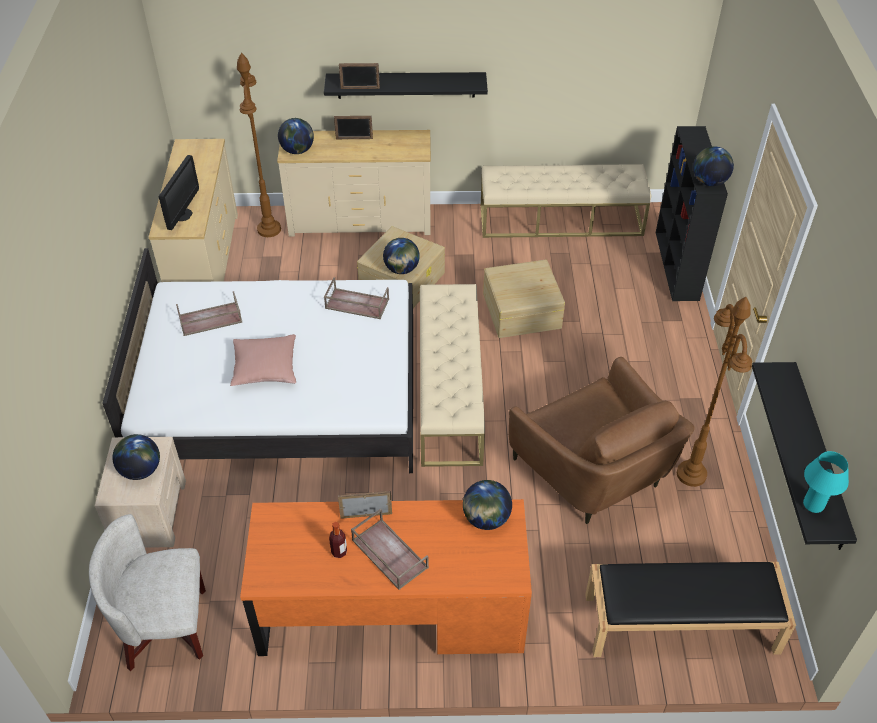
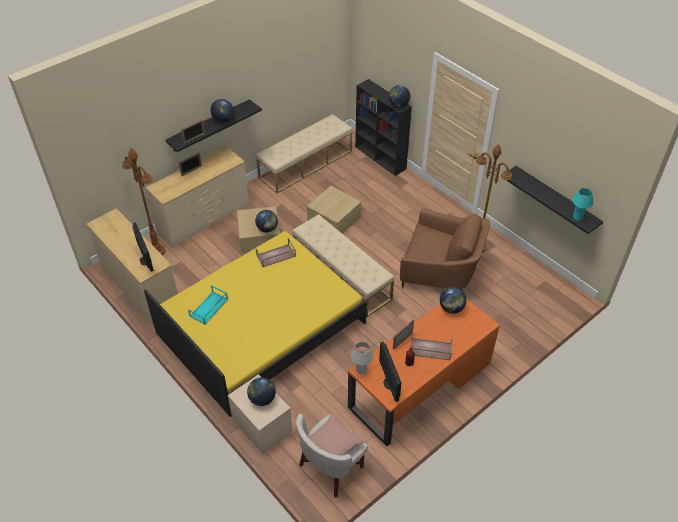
camera: 40 degrees left, 0 degrees up
(210, 319) = (209, 308): brown tray -> turquoise tray
(265, 368) = (266, 313): pink pillow -> pink pillow (332, 445)
(269, 515) = (361, 370): none -> white table lamp
(280, 393) = (261, 328): white bed -> yellow bed
(282, 560) = (390, 383): none -> monitor
(297, 150) = (167, 193): globe -> globe (223, 119)
(679, 624) = (533, 310): black bench -> none

